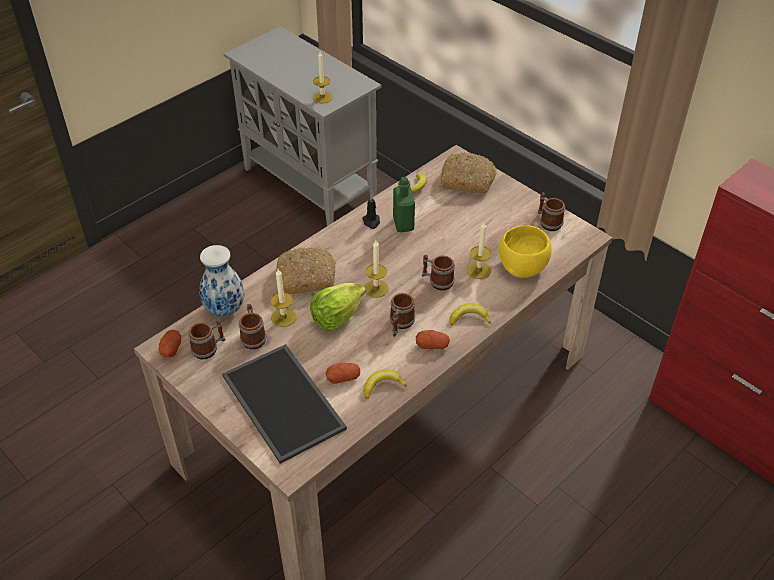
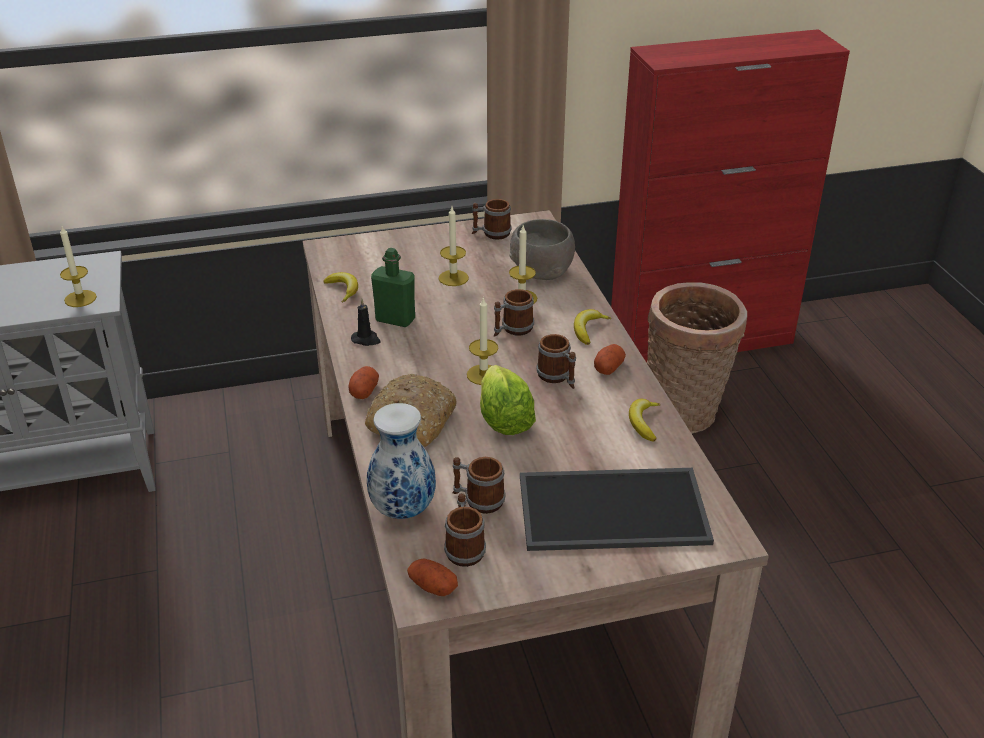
camera: 60 degrees left, 10 degrees down
(283, 317) = (465, 462): candle -> candle (453, 278)
(343, 378) = (609, 448): potato -> potato (364, 391)
(468, 180) = (372, 254): bread -> none
(522, 266) = (541, 271): yellow bowl -> grey bowl
(626, 456) = (685, 413): none -> basket

